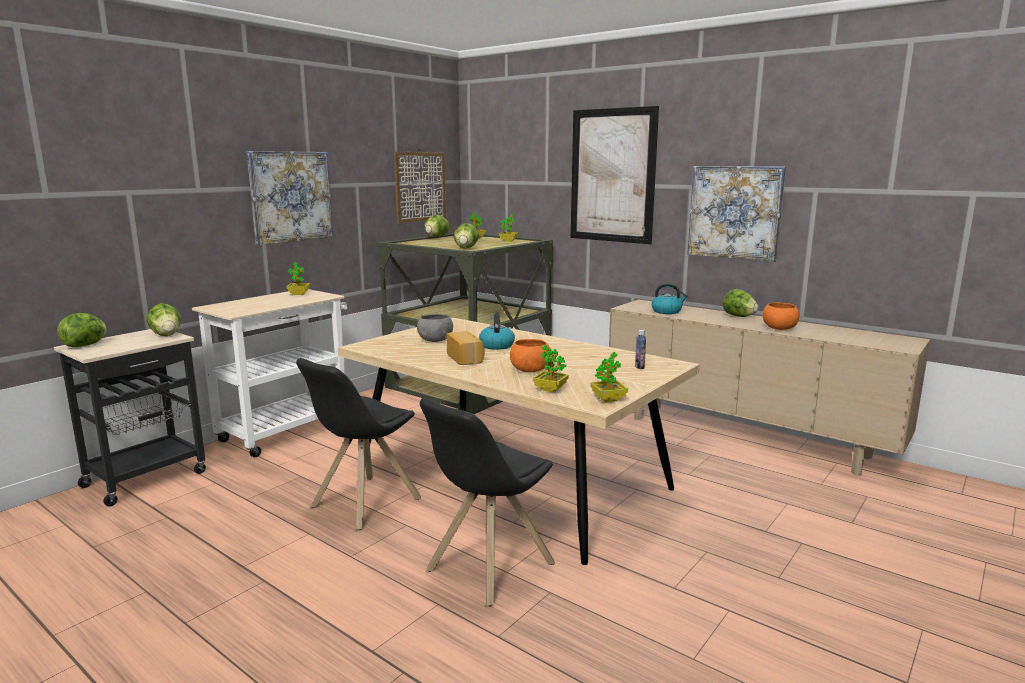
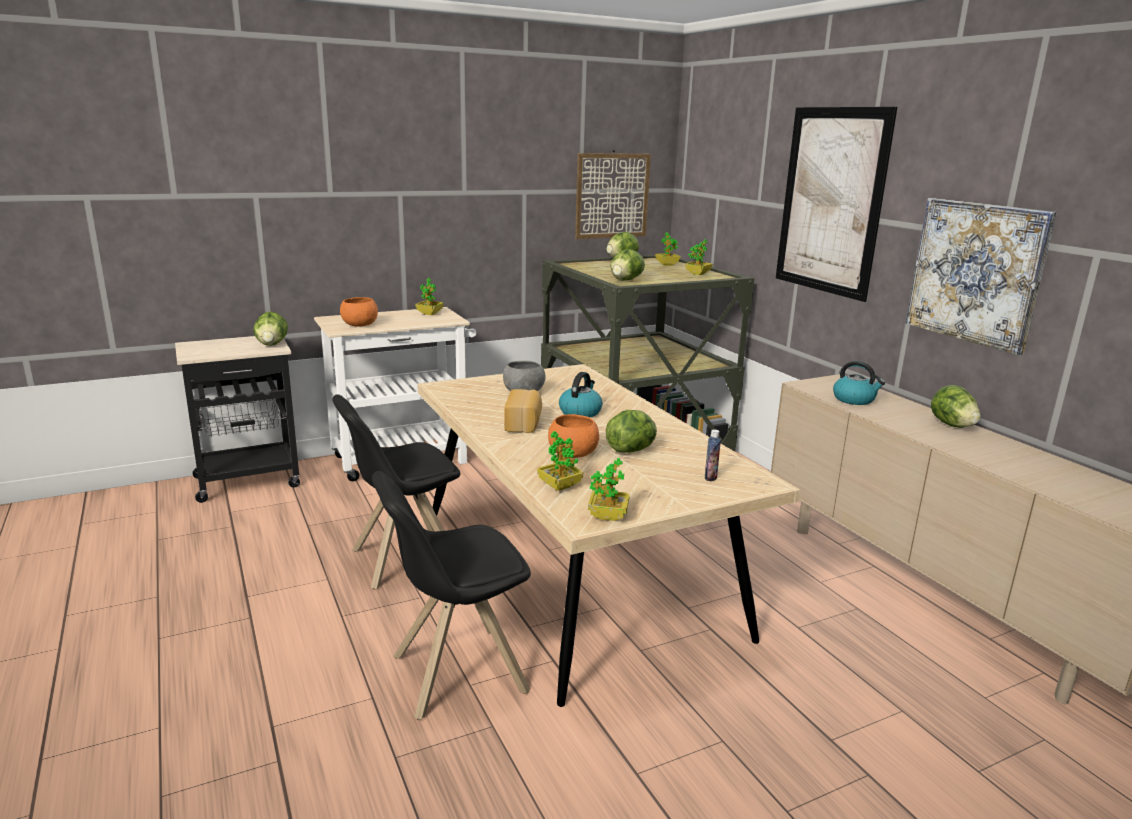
camera: 25 degrees right, 5 degrees up
(85, 345) = (198, 345): lettuce -> lettuce (631, 450)
(291, 196) = (437, 204): picture -> none
(779, 328) = (989, 456): orange bowl -> orange bowl (360, 325)

